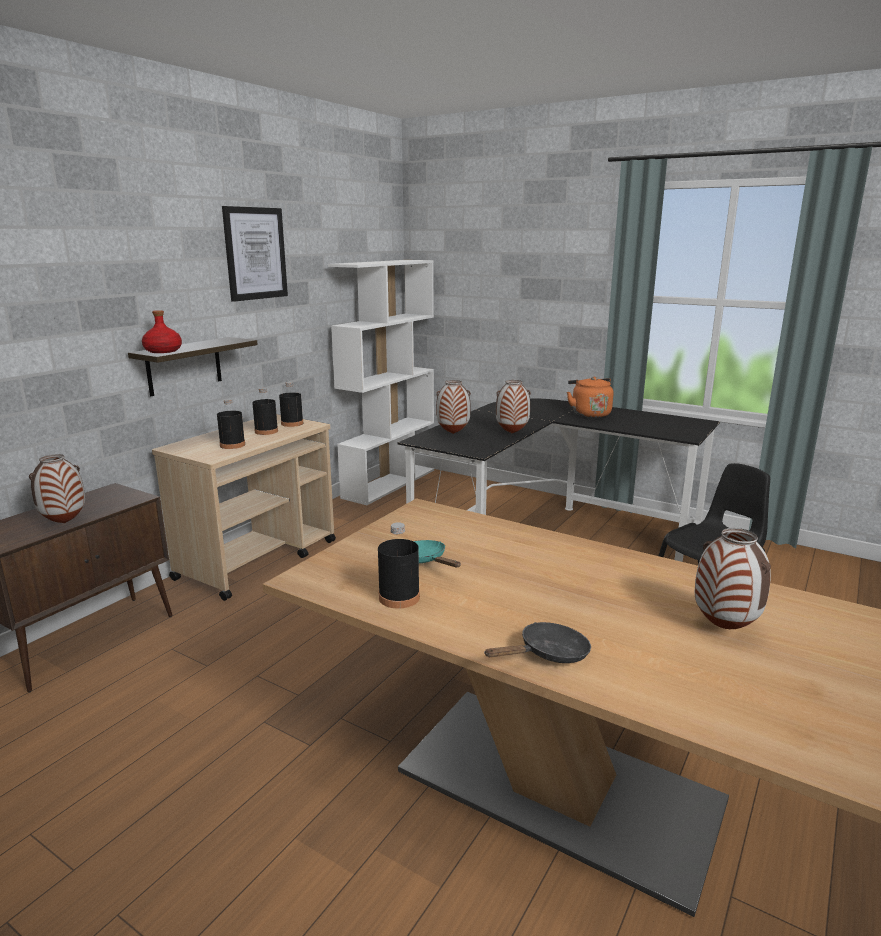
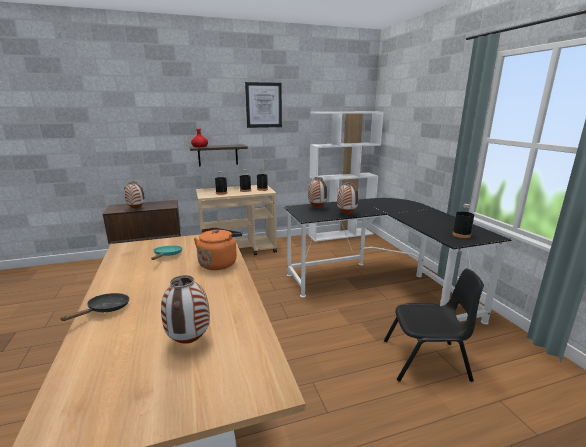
camera: 40 degrees right, 0 degrees up
(399, 597) = (126, 265): black bottle -> black bottle (461, 235)
(548, 654) = (105, 309): black frying pan -> black frying pan turned 75 degrees counterclockwise
(589, 413) = (421, 214): orange kettle -> orange kettle (219, 263)

